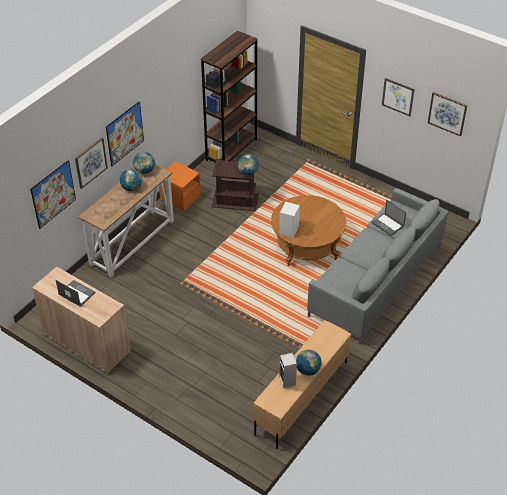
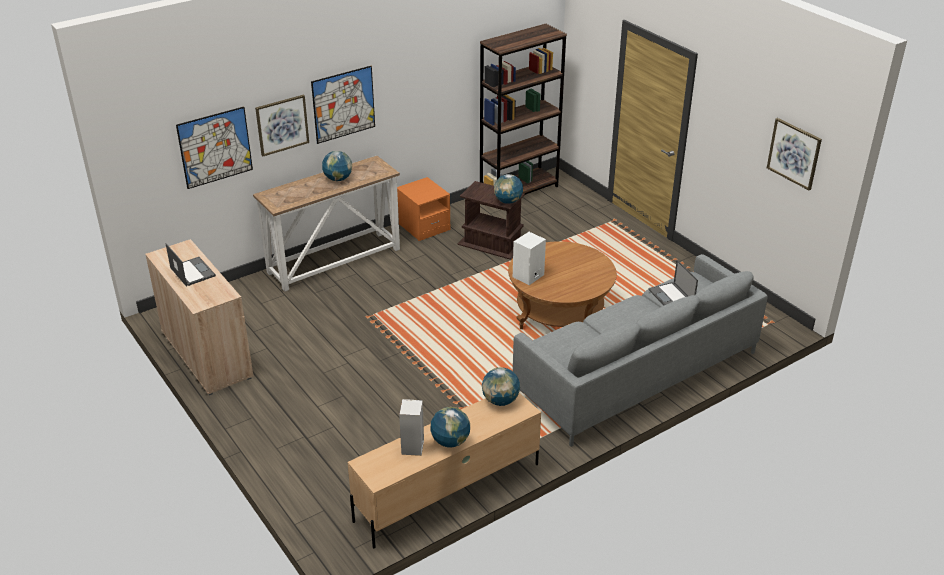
camera: 20 degrees right, 10 degrees down
(145, 171) = (366, 165): globe -> globe (500, 401)
(398, 97) = (732, 126): picture -> none

